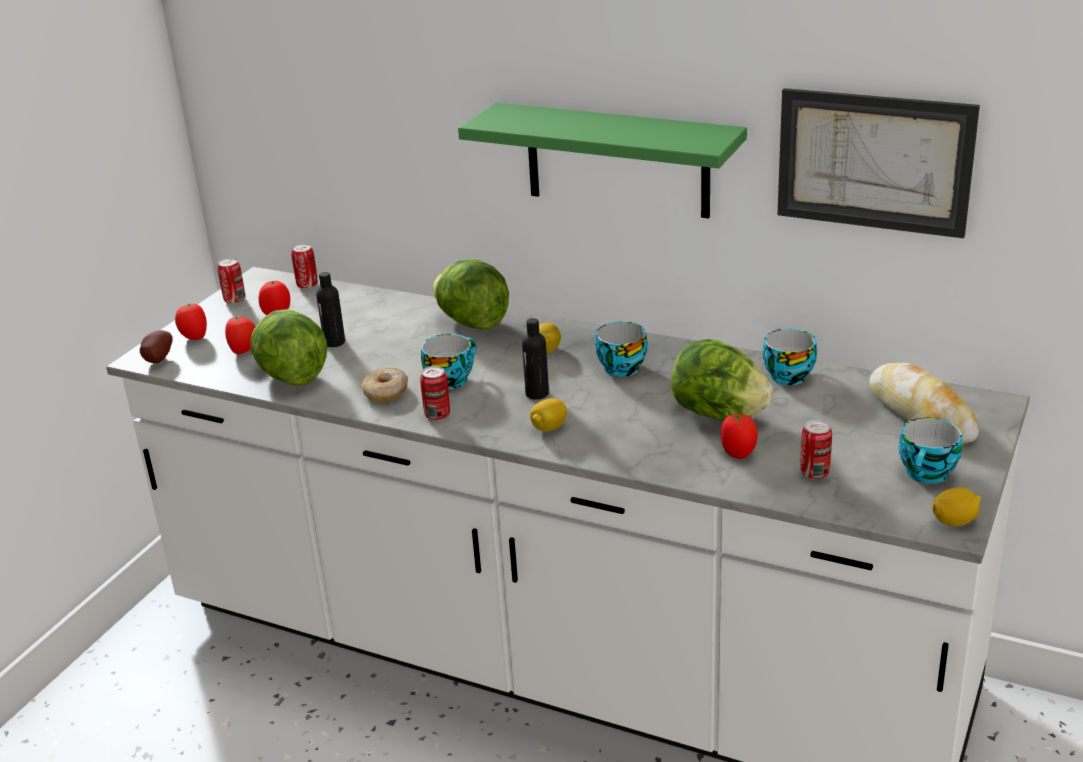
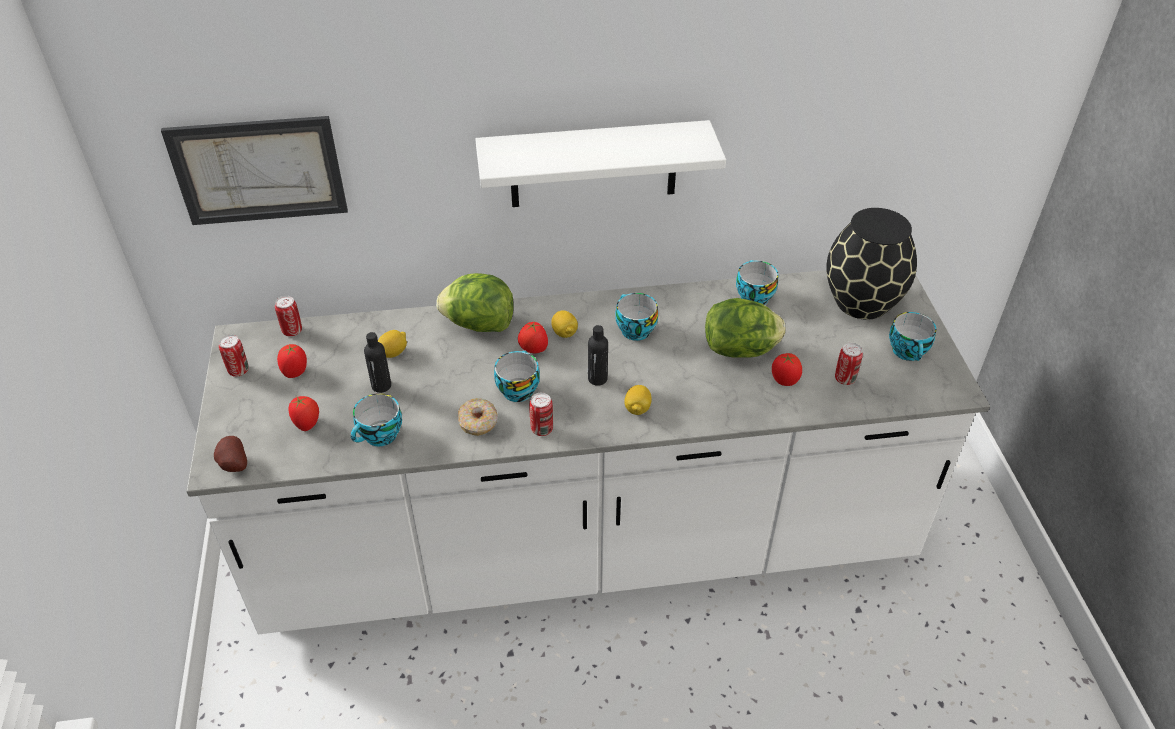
camera: 35 degrees left, 15 degrees up
(194, 337) = (243, 427): tomato -> tomato (533, 350)
(291, 377) = (380, 436): lettuce -> cup
(617, 160) = (593, 164): green shelf -> white shelf
(874, 161) = (809, 128): picture -> picture (258, 170)
(921, 415) = (863, 302): bread -> black vase
(954, 521) = (955, 385): lemon -> lemon (393, 352)

